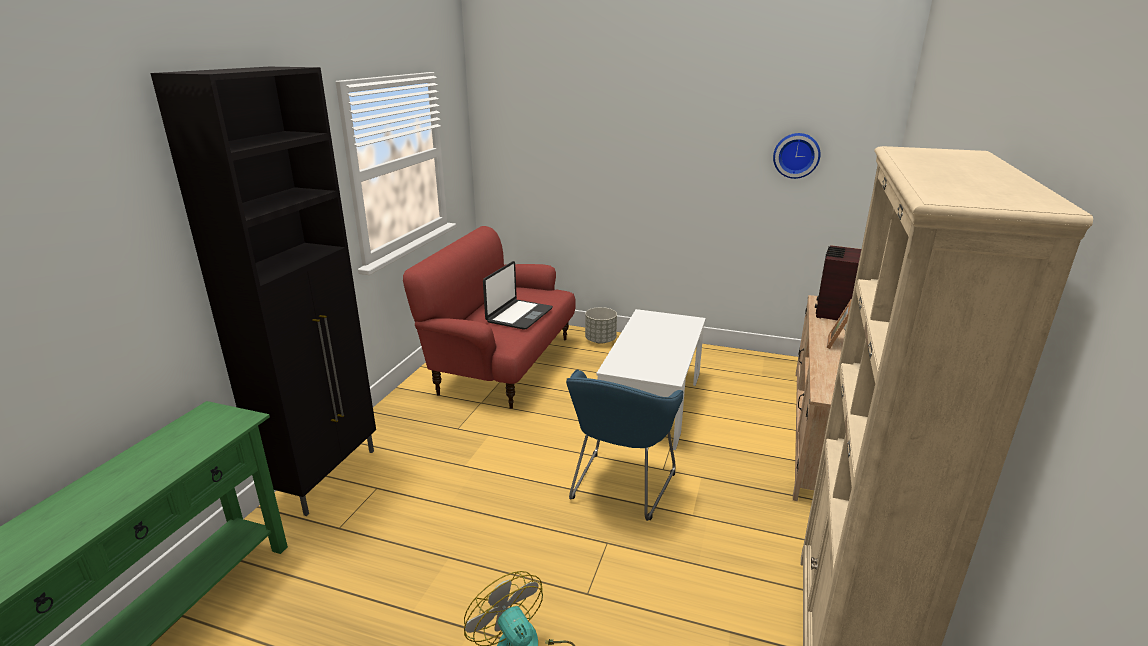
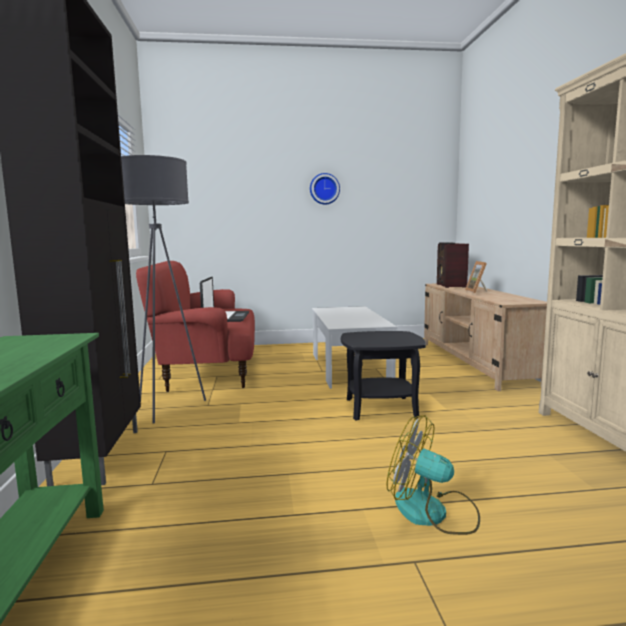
camera: 25 degrees left, 15 degrees down
(421, 422) = (168, 408): none -> grey floor lamp
(600, 340) = (275, 348): grey planter -> none
(619, 488) = (380, 408): blue armchair -> black side table
(796, 155) = (398, 193): wall clock -> wall clock (324, 189)

